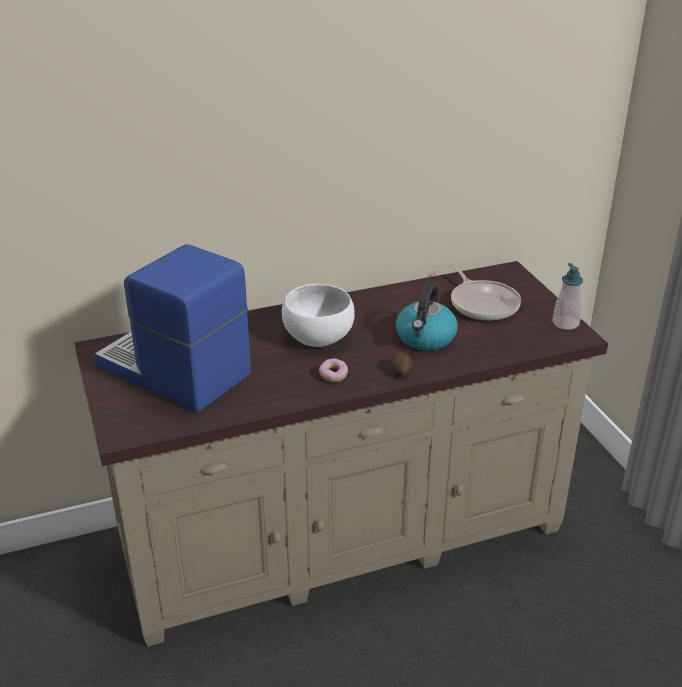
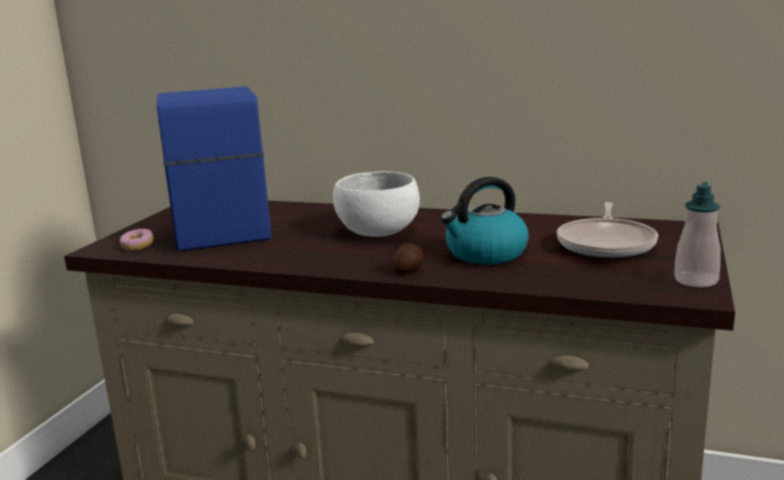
camera: 40 degrees right, 15 degrees down
(333, 376) = (336, 257): donut -> donut (137, 247)

